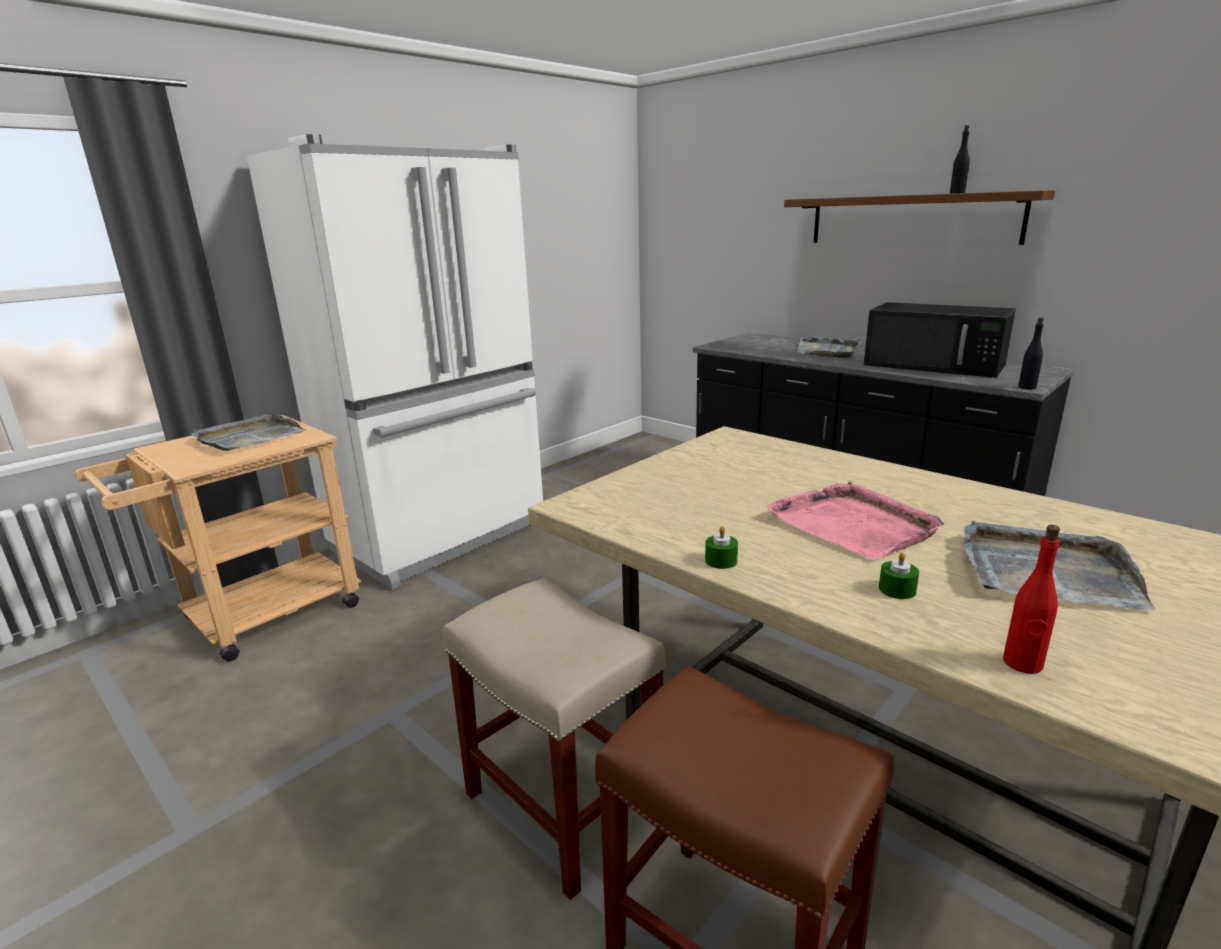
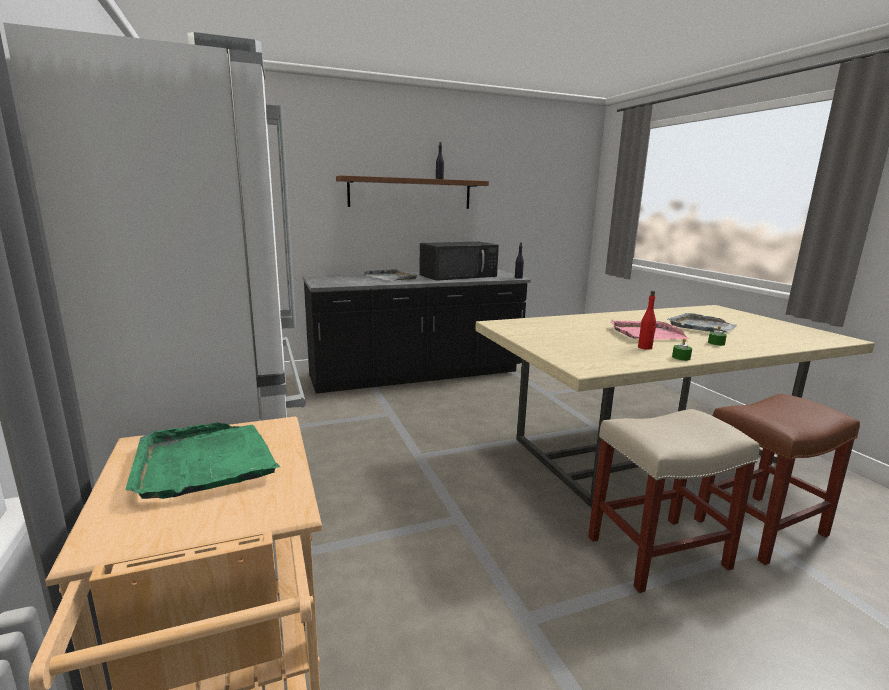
camera: 65 degrees left, 5 degrees down
(249, 437) = (205, 462): grey tray -> green tray
(1022, 663) = (774, 345): red bottle -> red bottle (645, 347)

